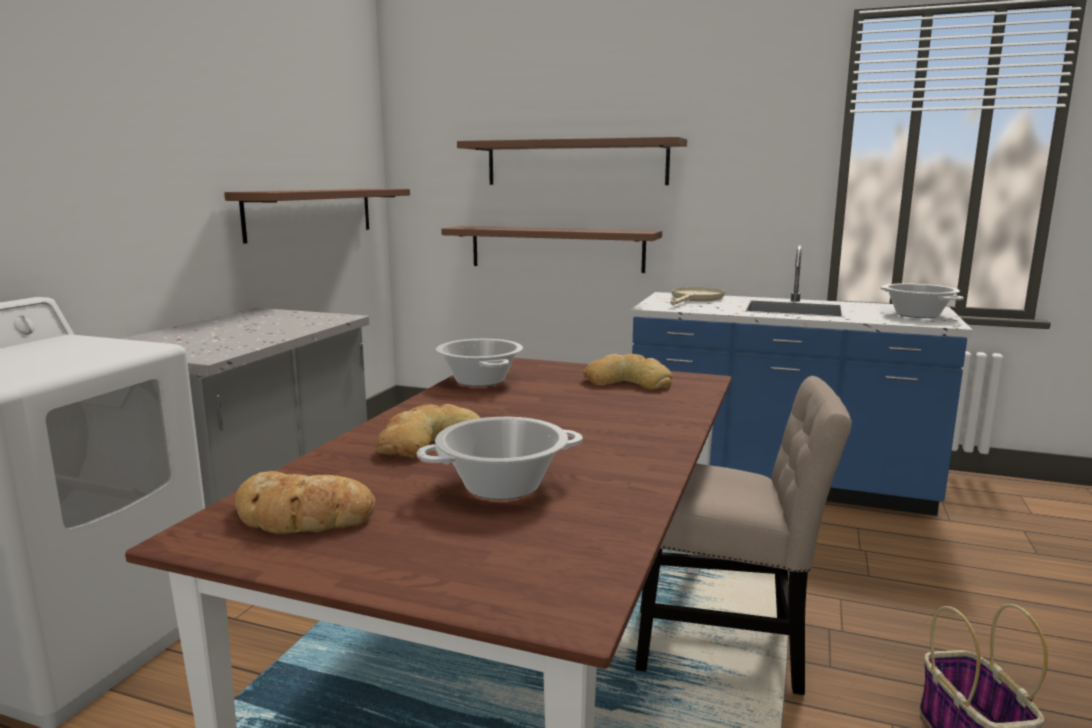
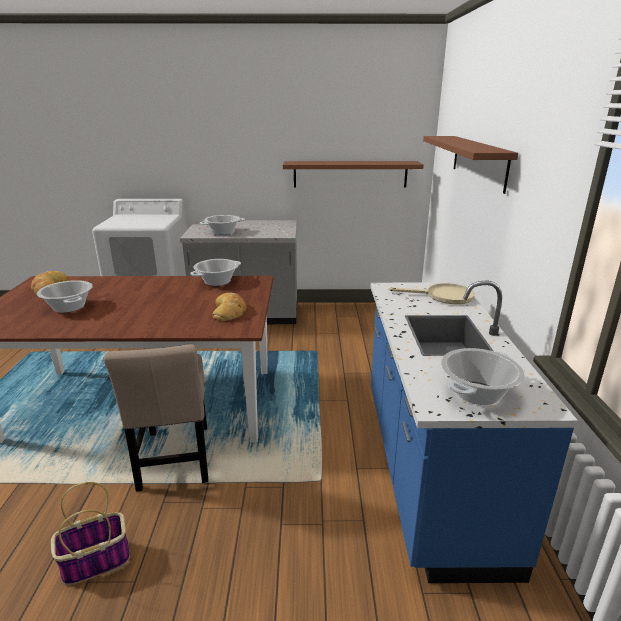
camera: 70 degrees right, 10 degrees up
(240, 340) = (223, 232): none -> cooking pot
(427, 442) = (120, 289): bread -> none
(556, 248) = (464, 227): brown shelf -> none

